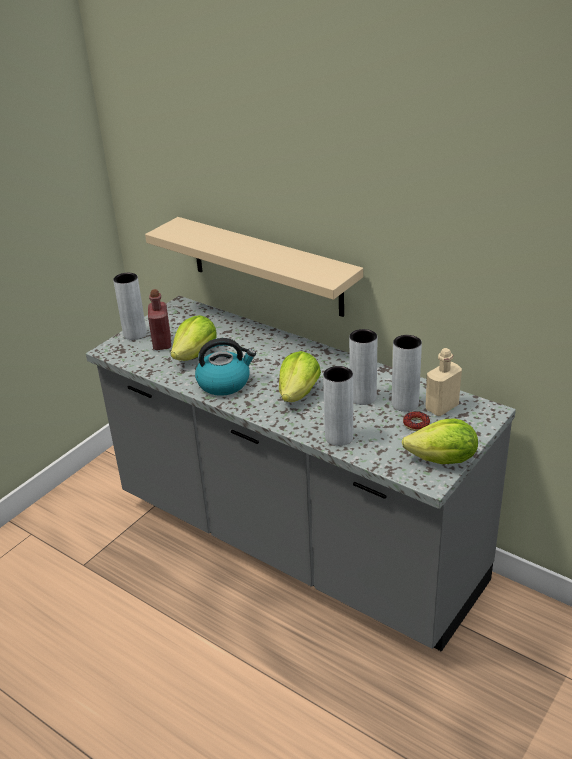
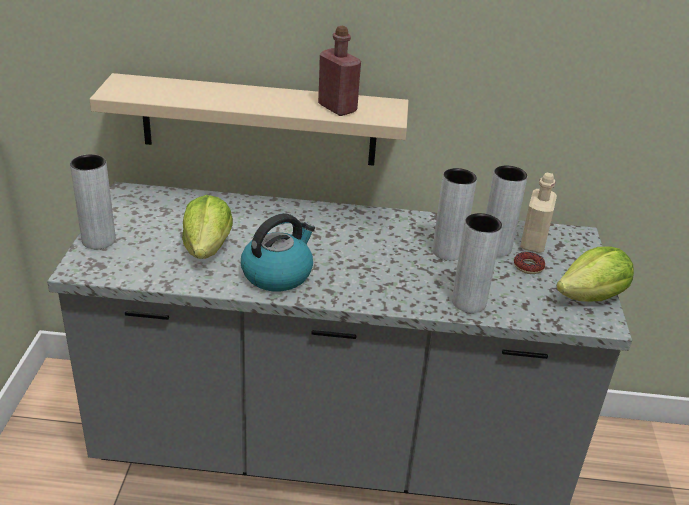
camera: 35 degrees left, 0 degrees up
(162, 343) = (148, 244): red bottle -> red bottle (337, 108)
(299, 393) = (376, 264): lettuce -> none

